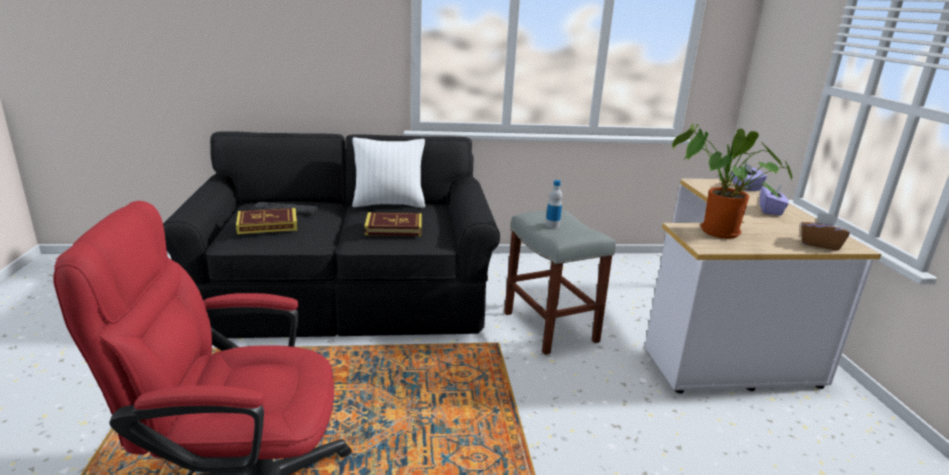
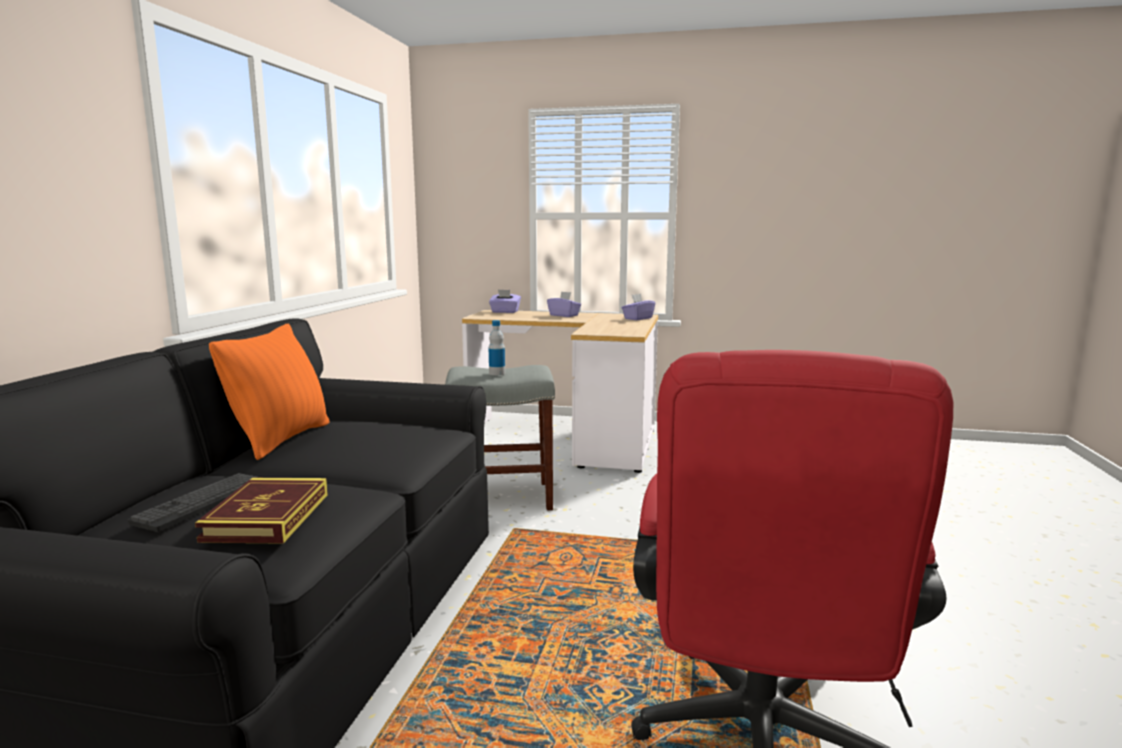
camera: 70 degrees left, 10 degrees down
(389, 204) = (281, 439): white pillow -> orange pillow
(394, 228) = (392, 441): book -> none
(715, 232) = (603, 329): potted plant -> none
(819, 244) = (638, 318): brown tissue box -> purple tissue box

